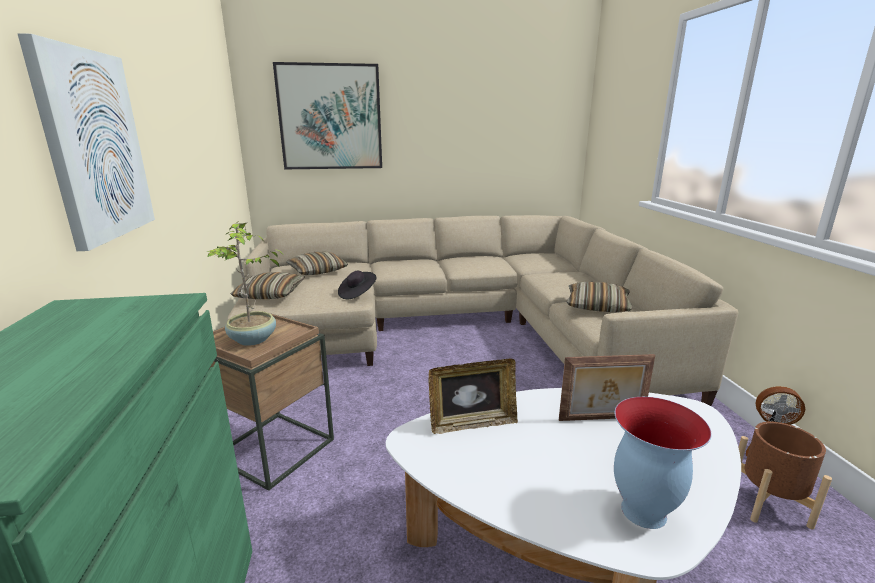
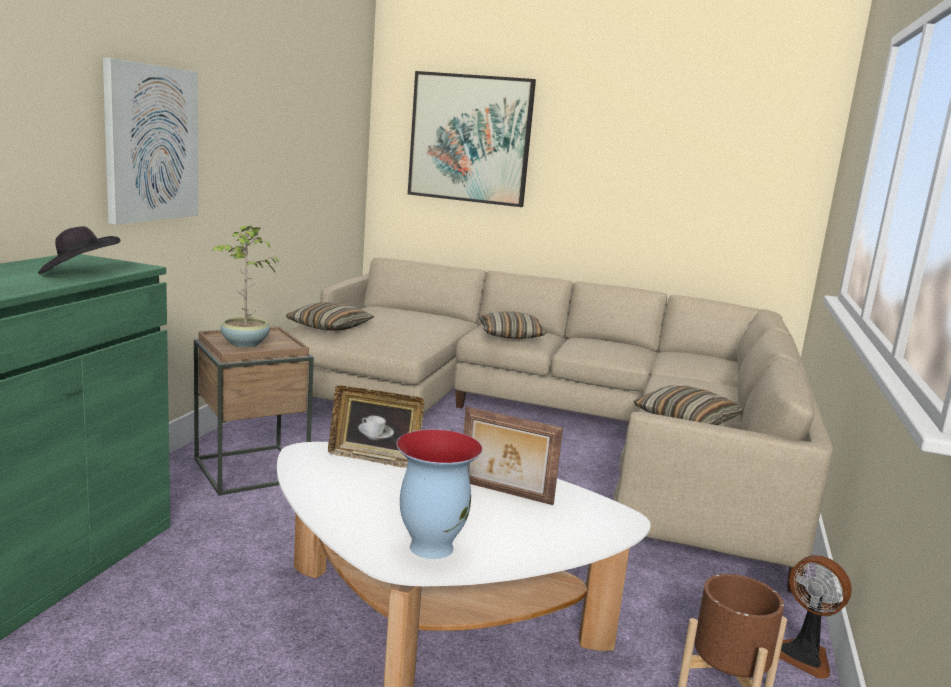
camera: 25 degrees right, 5 degrees down
(317, 271) = (402, 317): pillow -> pillow (510, 335)
(357, 294) = (416, 345): black hat -> black hat (78, 273)

